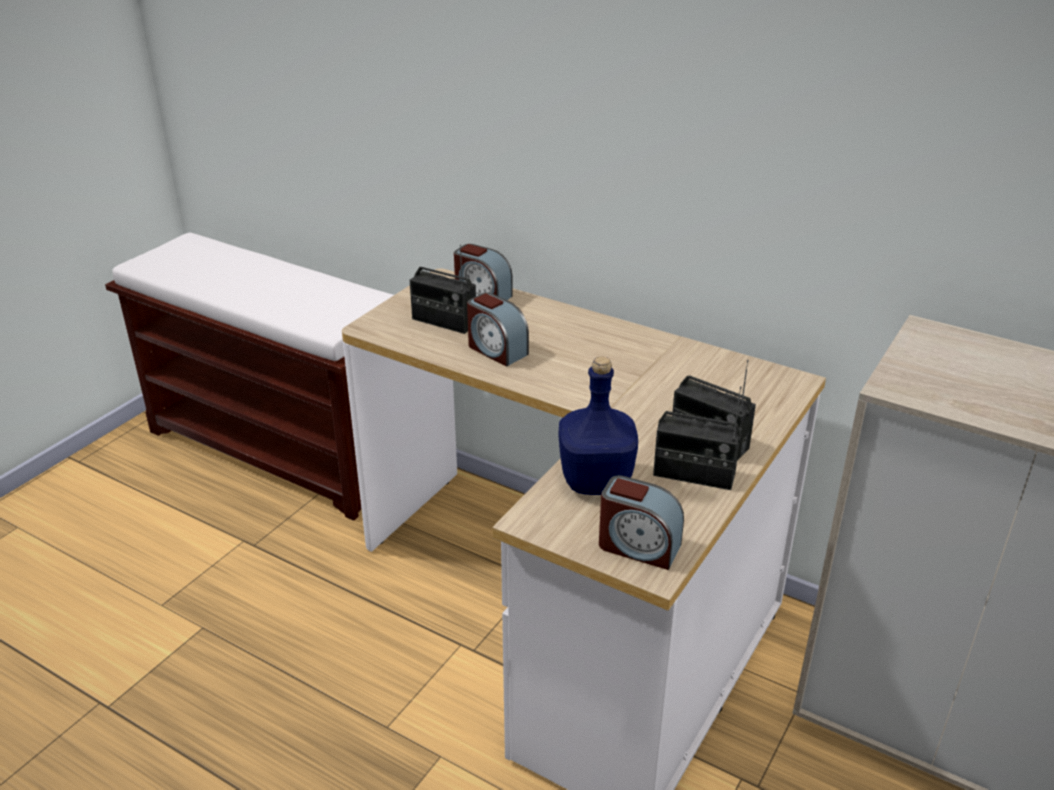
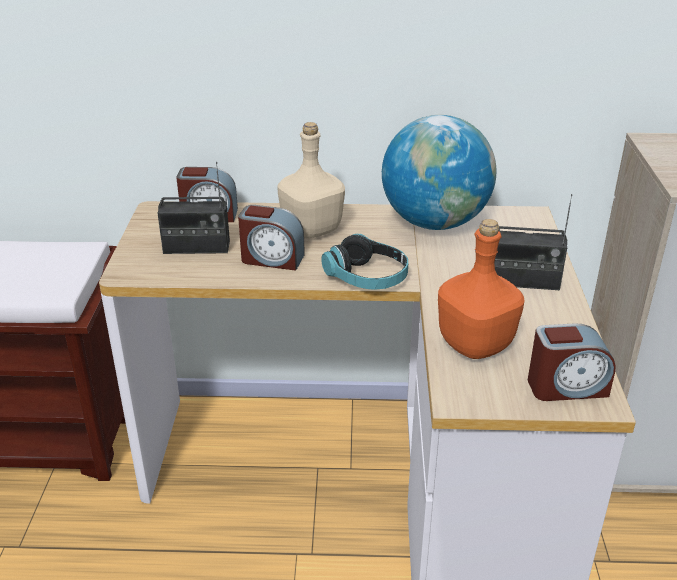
camera: 30 degrees left, 0 degrees up
(559, 334) = (312, 230): none -> beige bottle
(562, 392) = (367, 277): none -> headphones
(596, 482) = (476, 345): blue bottle -> orange bottle
(683, 360) = (435, 223): none -> globe
(694, 474) = (542, 311): radio -> none

